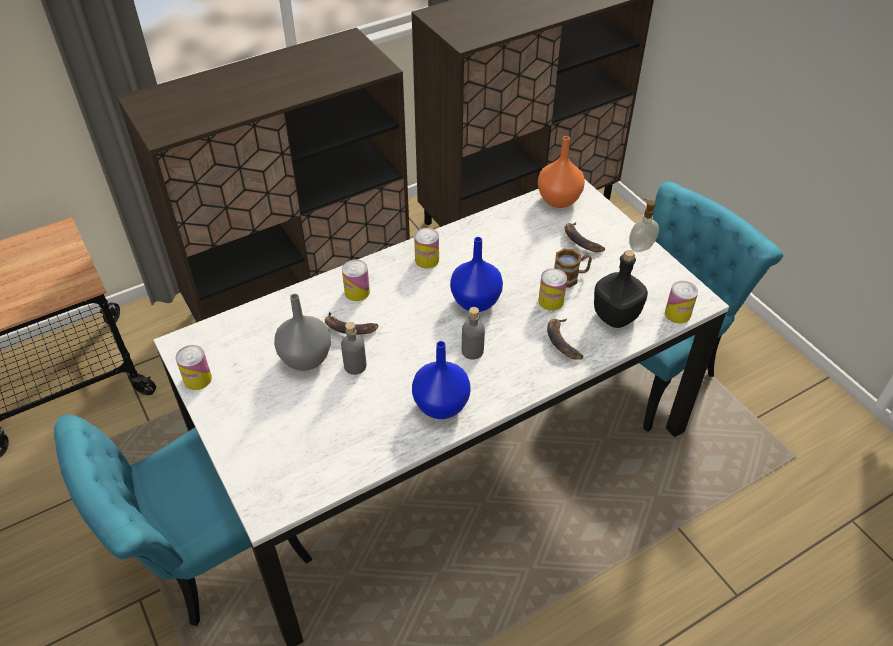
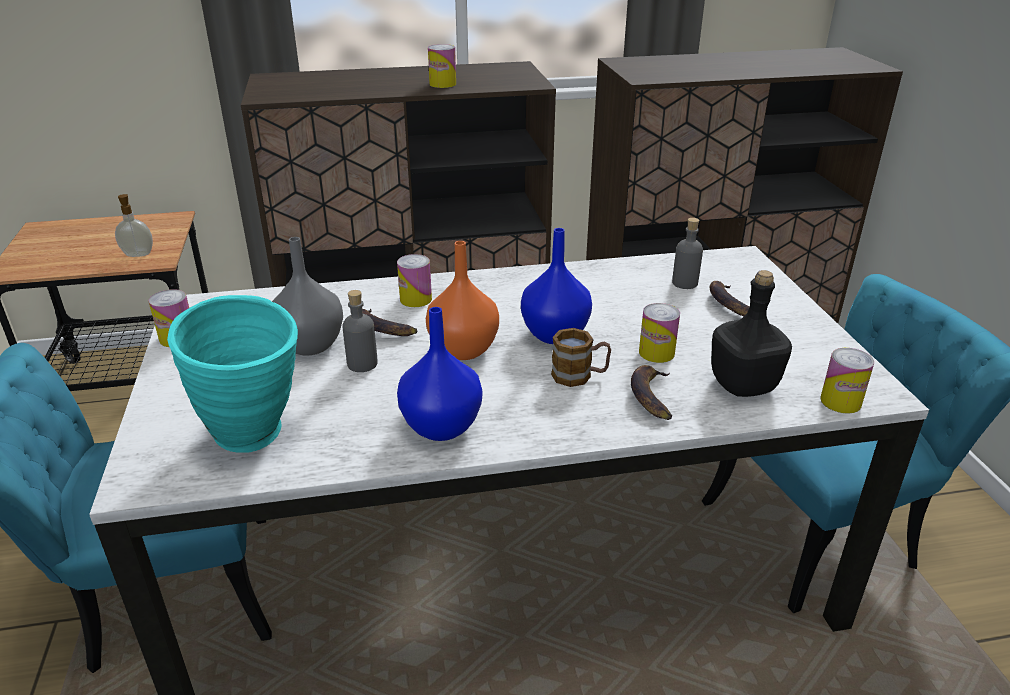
camera: 20 degrees right, 15 degrees down
(324, 452) = (257, 439): none -> turquoise vase
(427, 260) = (518, 287): can -> can (442, 84)
(472, 351) = (520, 380): grey bottle -> grey bottle (684, 283)
(558, 200) = (716, 264): orange vase -> orange vase (462, 350)
(570, 277) = (696, 335): mug -> mug (579, 376)
(640, 247) = (811, 324): soap dispenser -> soap dispenser (138, 254)

